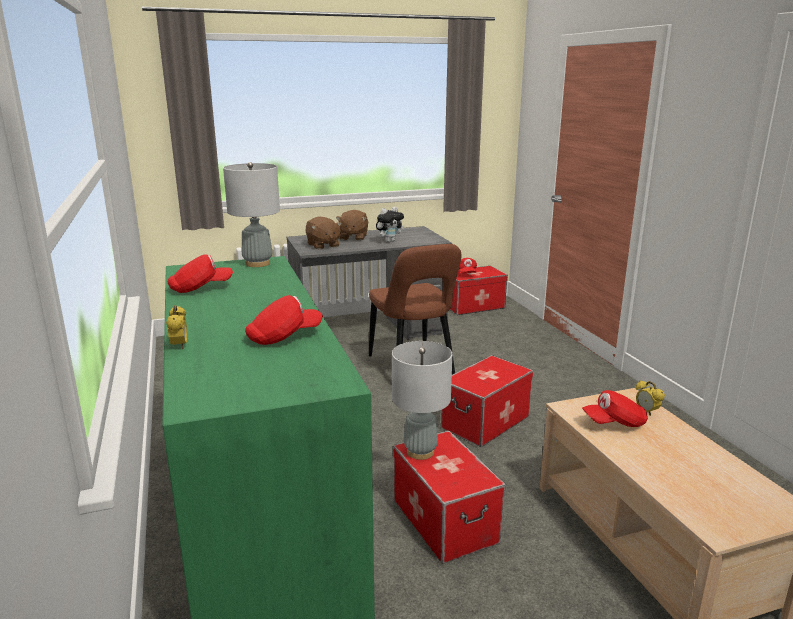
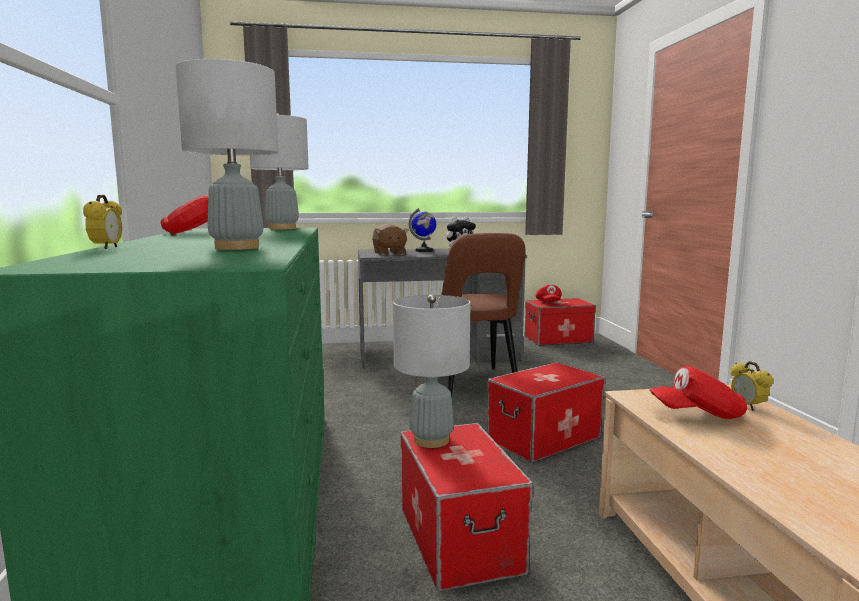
camera: 10 degrees right, 10 degrees down
(284, 337) = (236, 247): red cap -> grey table lamp
(353, 237) = (424, 251): brown plush toy -> globe

